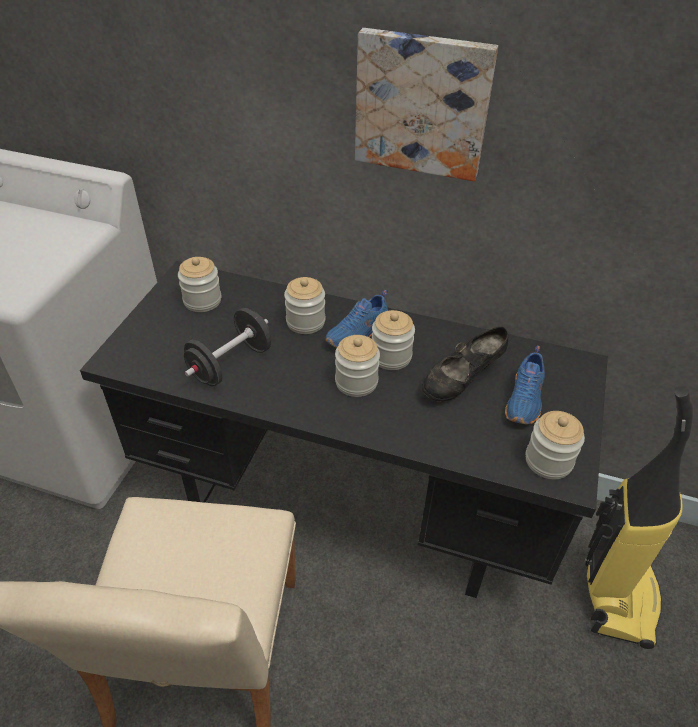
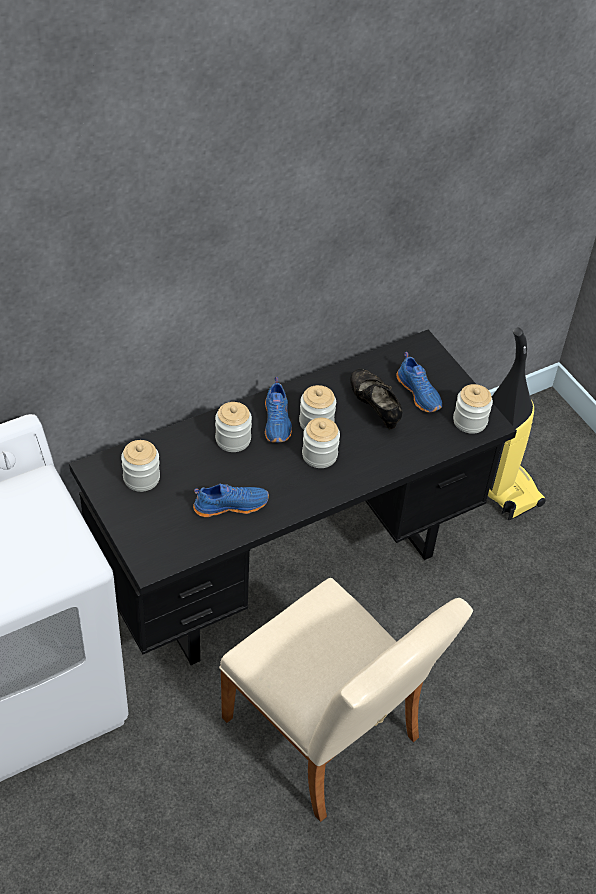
camera: 50 degrees left, 5 degrees up
(230, 364) = (230, 504): black dumbbell -> blue shoe
(422, 104) = (282, 237): picture -> none
(461, 381) = (374, 408): black shoe -> black shoe turned 150 degrees clockwise

